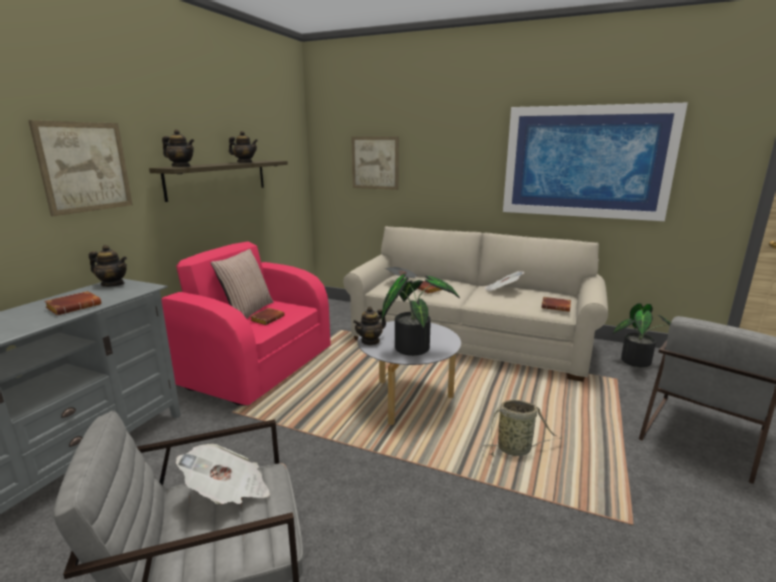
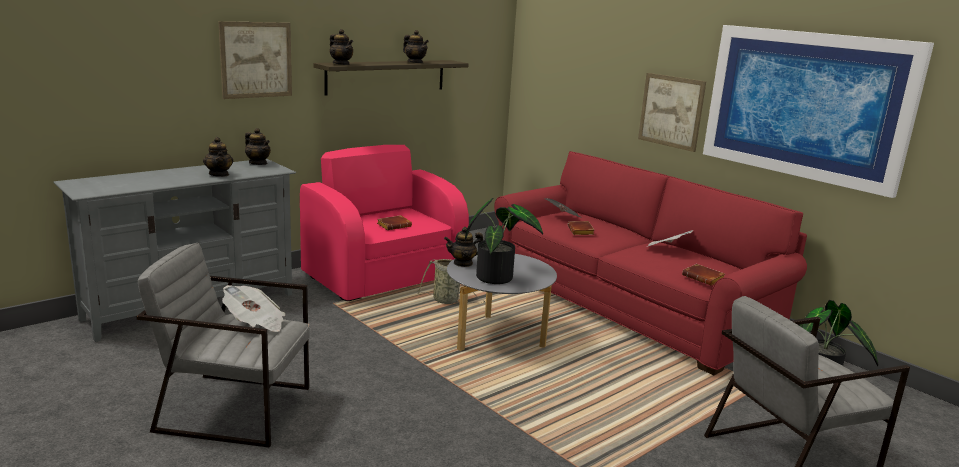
camera: 25 degrees right, 0 degrees up
(75, 306) = (219, 174): brown book -> teapot
(247, 312) = (382, 216): pillow -> none
(375, 163) = (577, 74): picture -> picture (671, 111)
(470, 340) = (630, 306): beige sofa -> red sofa
(516, 449) = (558, 402): basket -> basket (447, 301)

